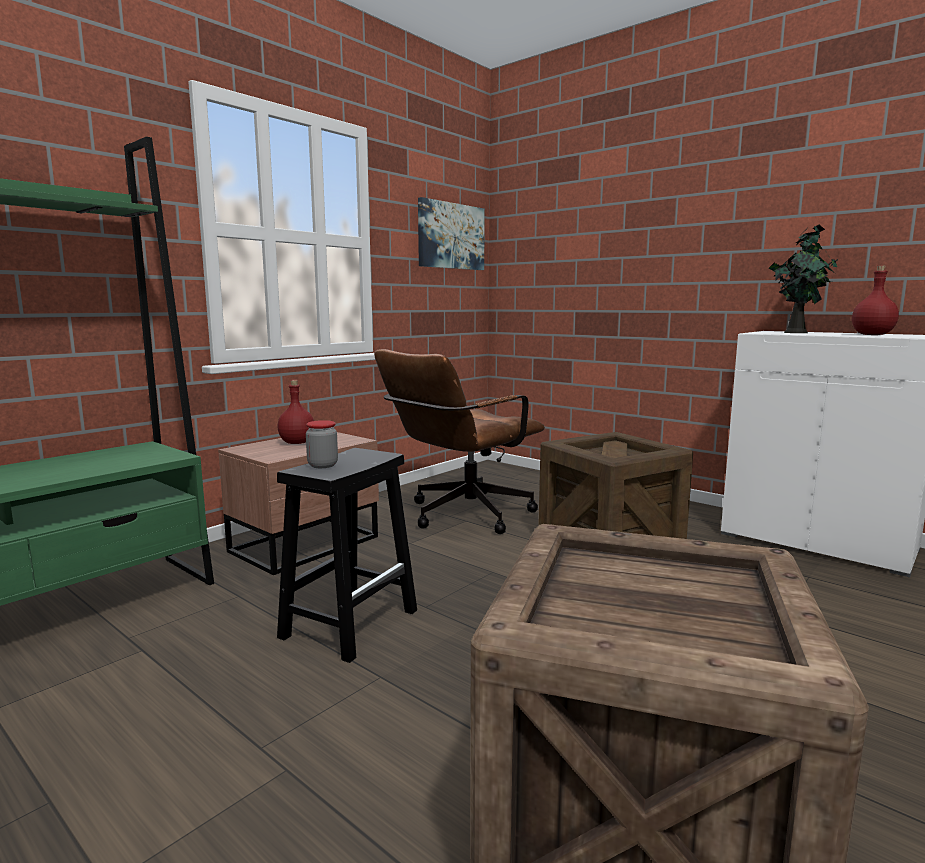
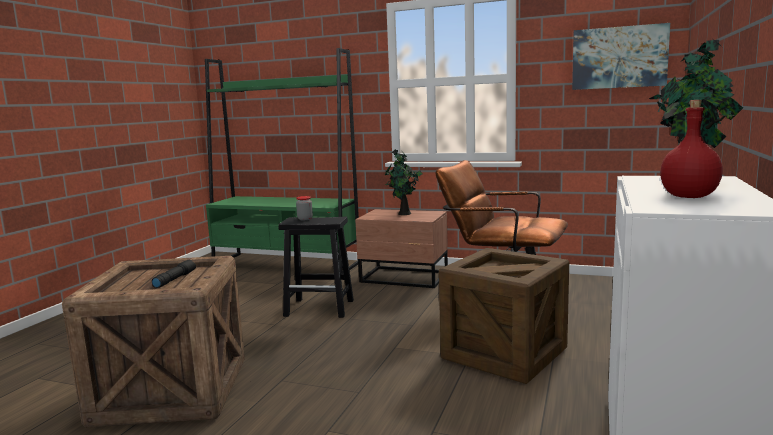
camera: 70 degrees right, 0 degrees up
(297, 443) = (404, 214): red bottle -> potted plant
(655, 582) = (174, 279): none -> black flashlight

